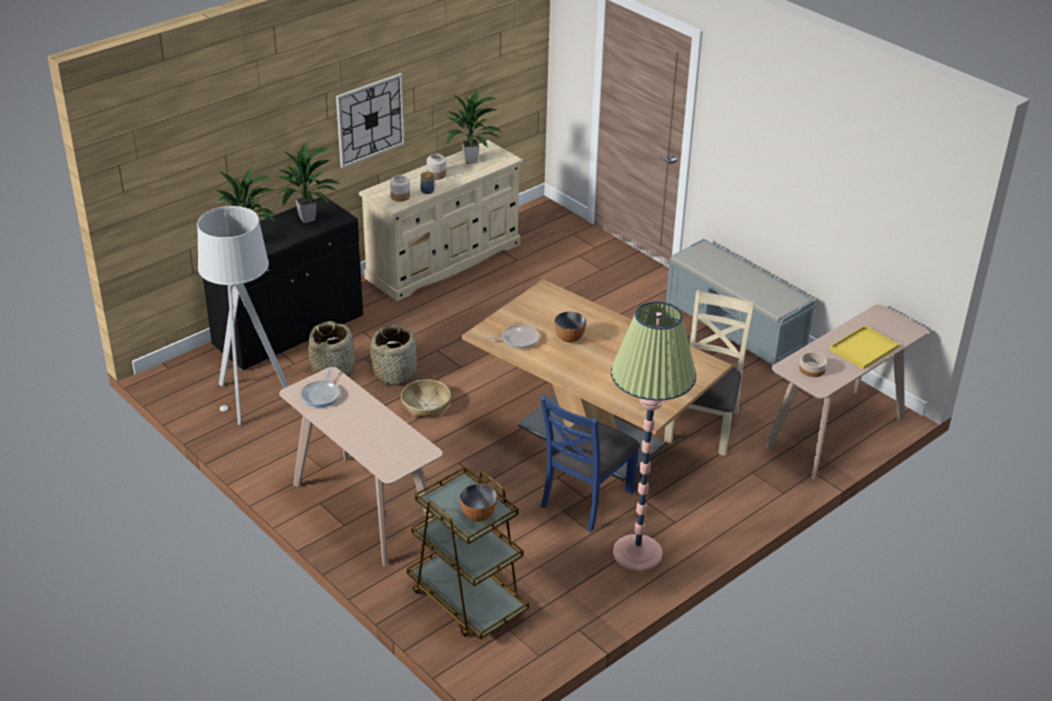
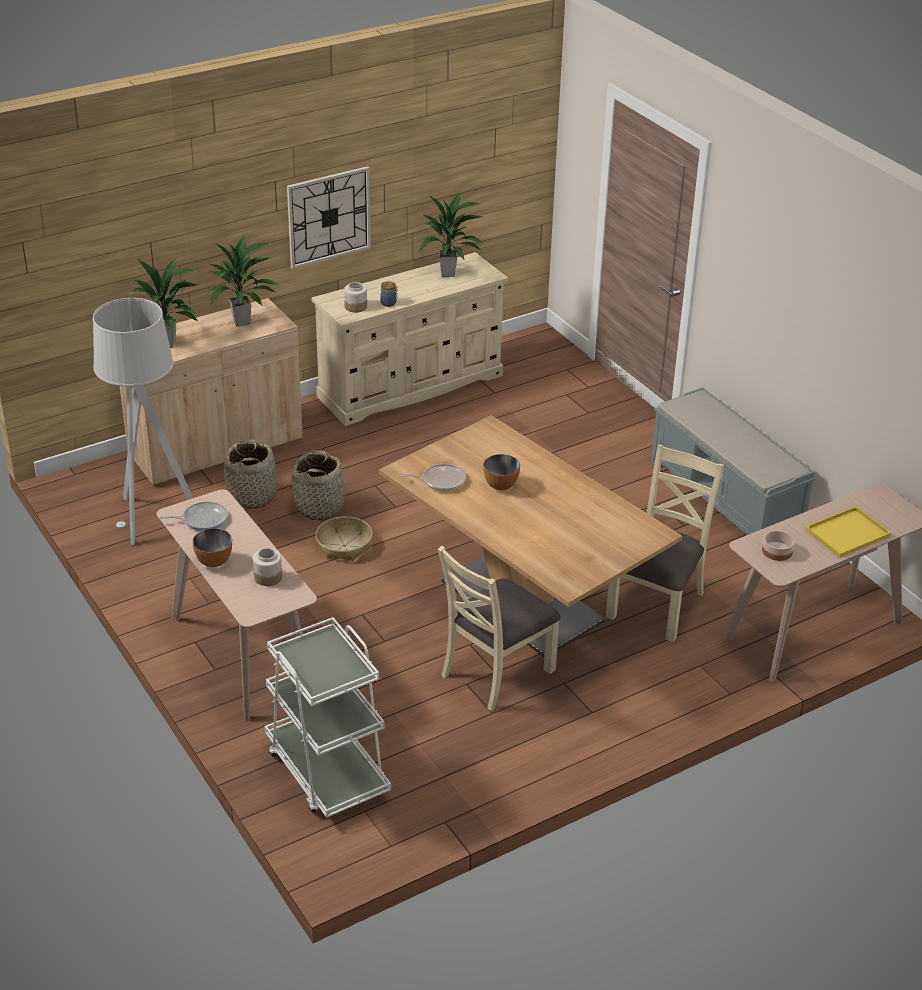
camera: 10 degrees right, 0 degrees up
(289, 331) = (216, 447): black cabinet -> beige cabinet
(321, 395) = (202, 519): frying pan -> frying pan turned 120 degrees counterclockwise
(436, 175) = (404, 286): jar -> jar (268, 577)
(466, 600) = (327, 771): brown cart -> white cart
(478, 515) = (332, 675): bowl -> bowl (214, 561)
(586, 498) = (496, 672): blue chair -> beige chair
(637, 553) = (538, 742): floor lamp -> none

